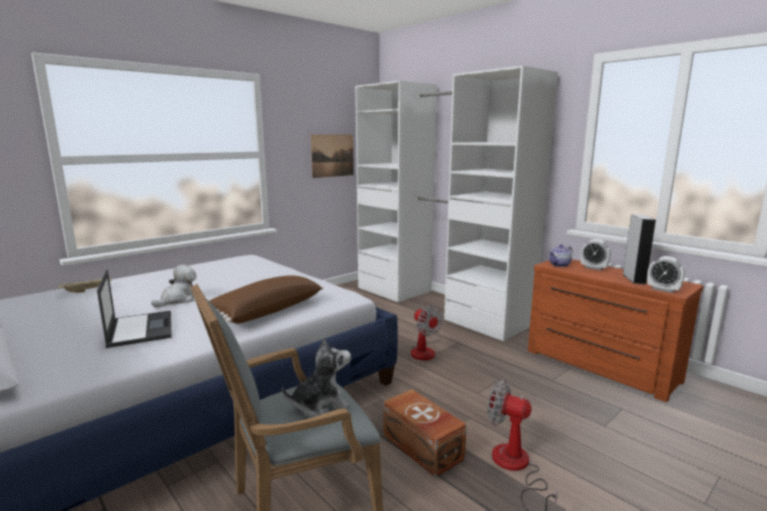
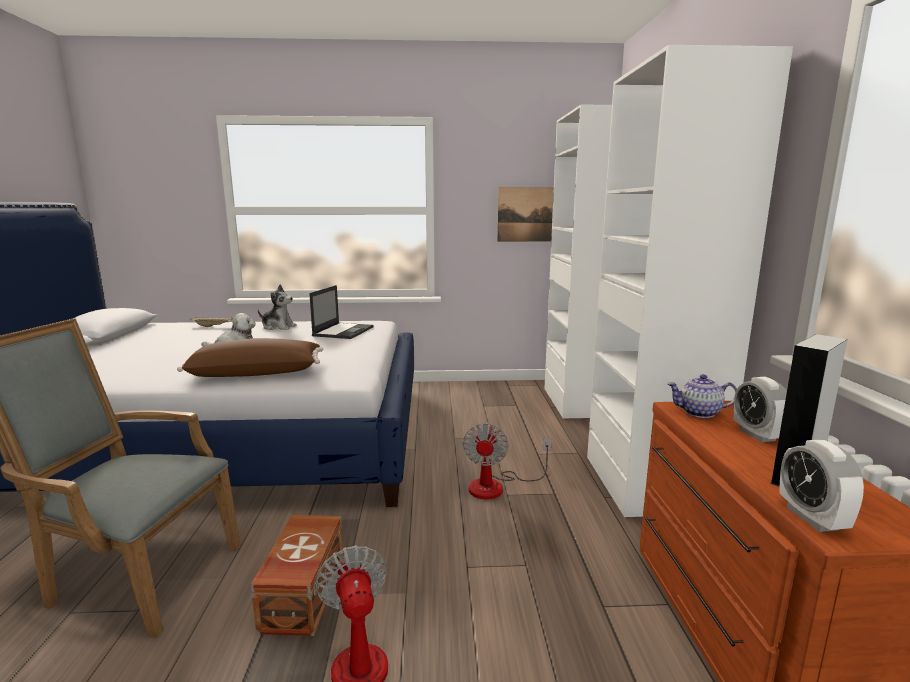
camera: 40 degrees right, 0 degrees up
(140, 329) = (157, 362): laptop -> laptop (343, 331)
(320, 405) = (137, 478): plush toy -> plush toy (278, 327)

